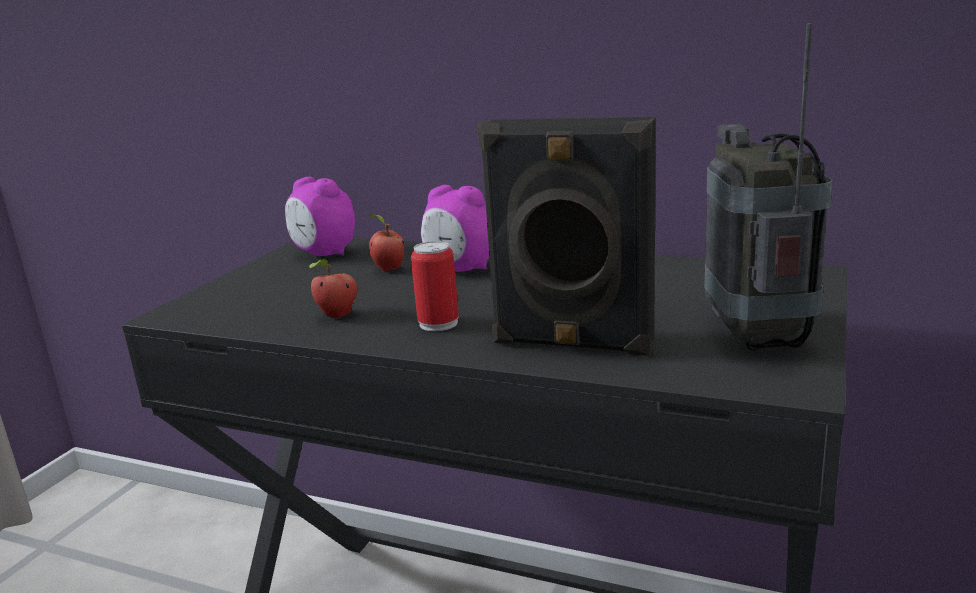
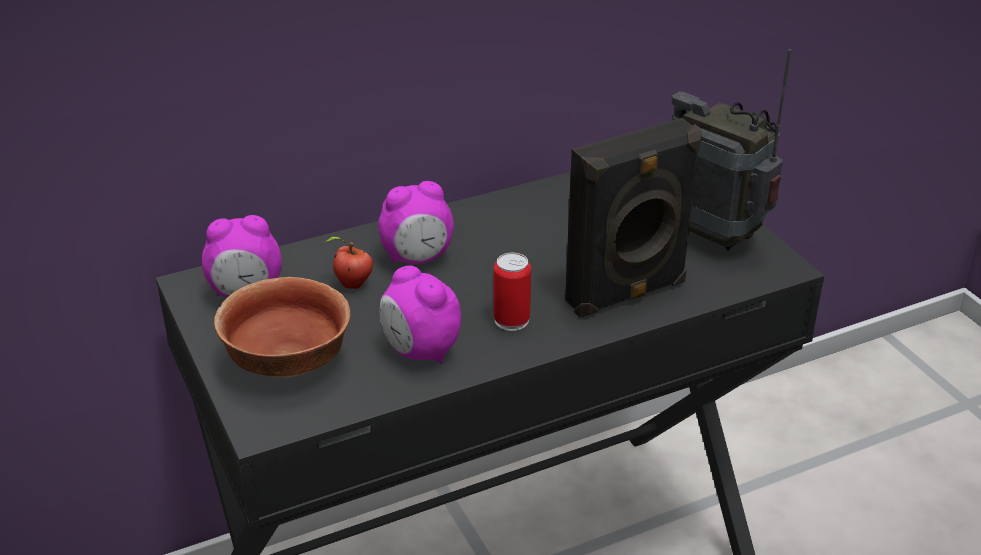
camera: 50 degrees left, 15 degrees up
(260, 291) = (288, 362): none -> bowl
(337, 316) = (420, 351): apple -> alarm clock

